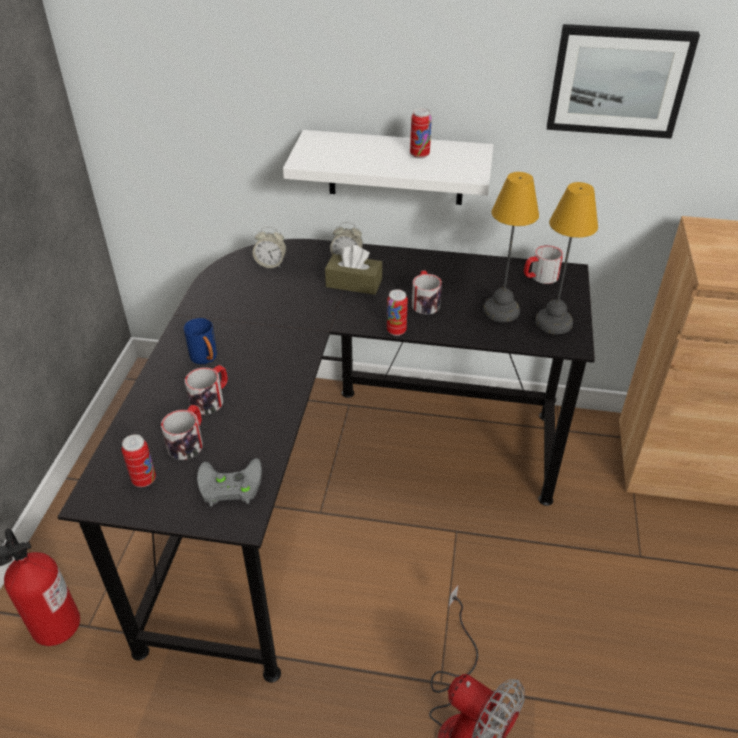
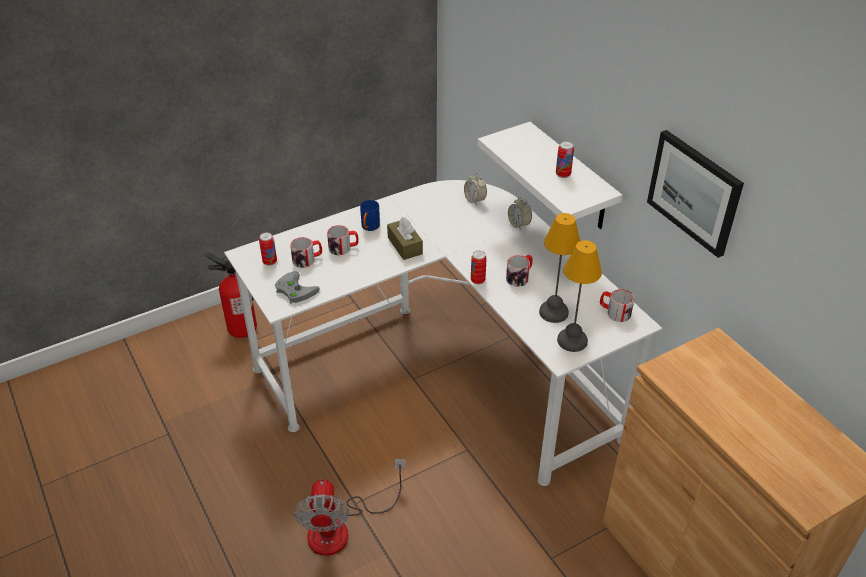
camera: 50 degrees right, 0 degrees up
(338, 483) = (443, 372): black desk -> white desk
(354, 283) = (499, 240): brown tissue box -> brown tissue box (405, 245)

